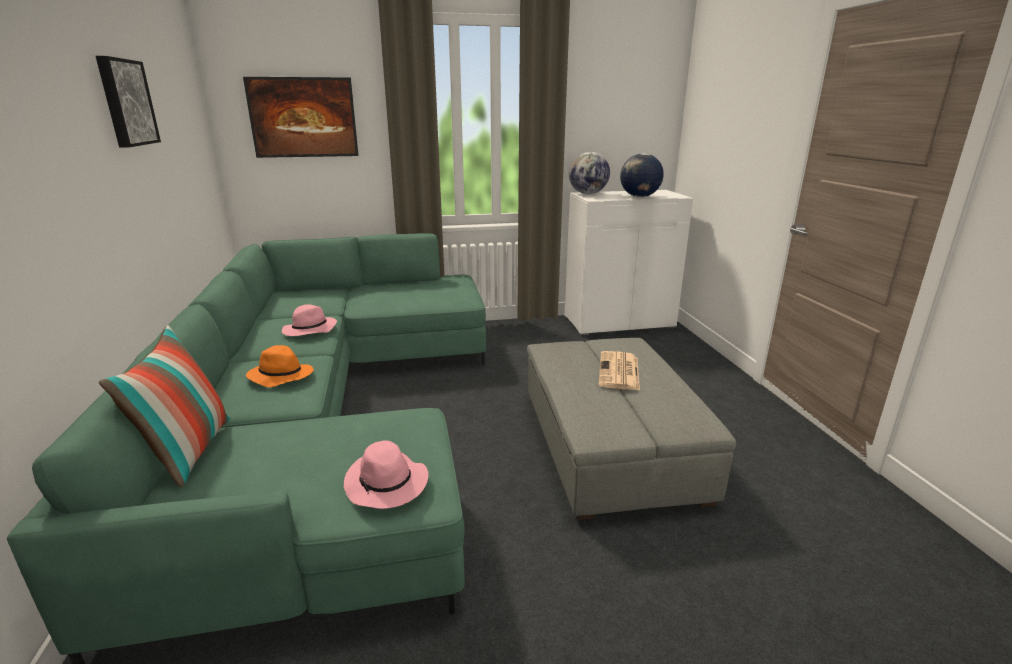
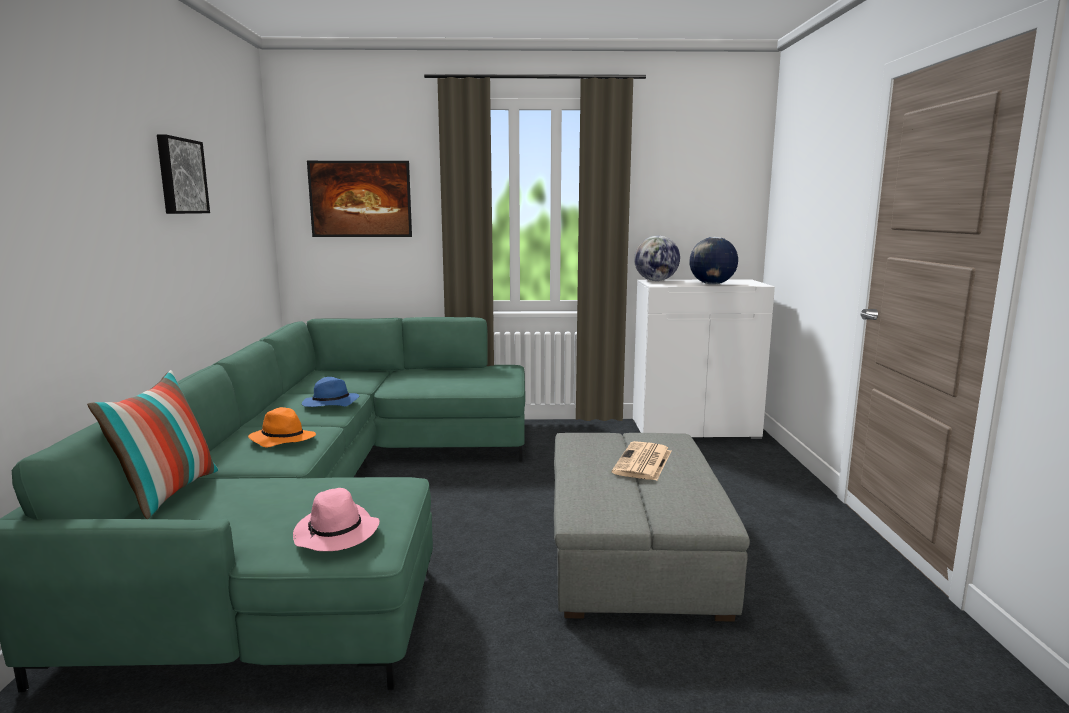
camera: 10 degrees right, 10 degrees down
(309, 330) = (330, 404): pink hat -> blue hat

